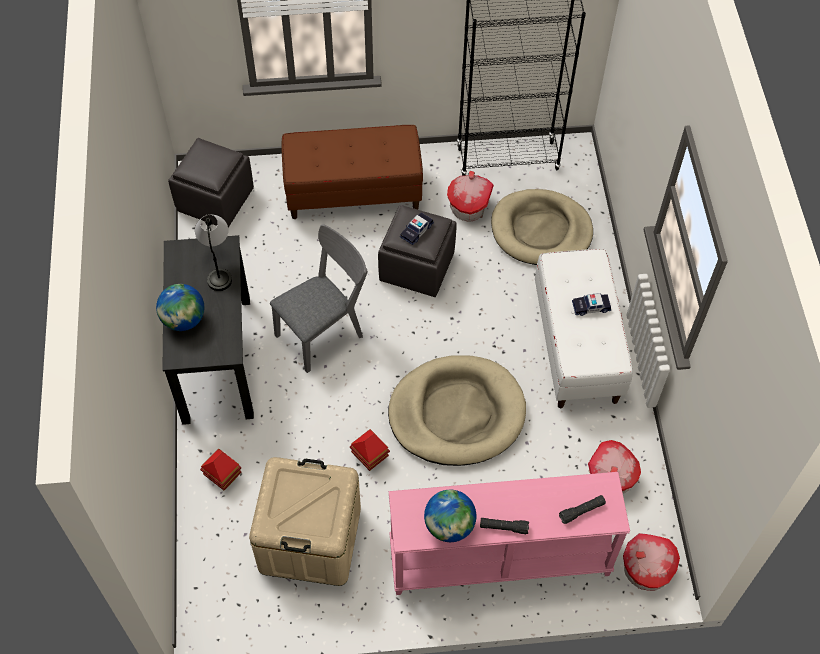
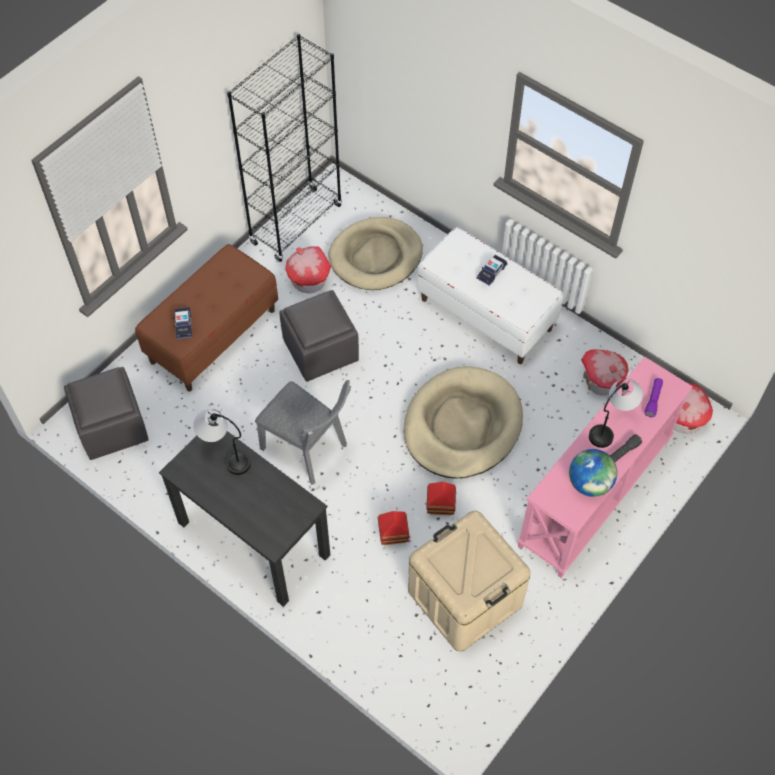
camera: 45 degrees left, 0 degrees up
(184, 320) = (246, 514): globe -> none
(223, 476) = (356, 614): toy house -> toy house (393, 535)
(324, 331) = (308, 450): grey chair -> grey chair turned 120 degrees clockwise
(416, 231) = (318, 317): toy car -> toy car (183, 325)
(521, 499) = (611, 426): none -> table lamp
(581, 511) = (653, 400): black flashlight -> purple flashlight

